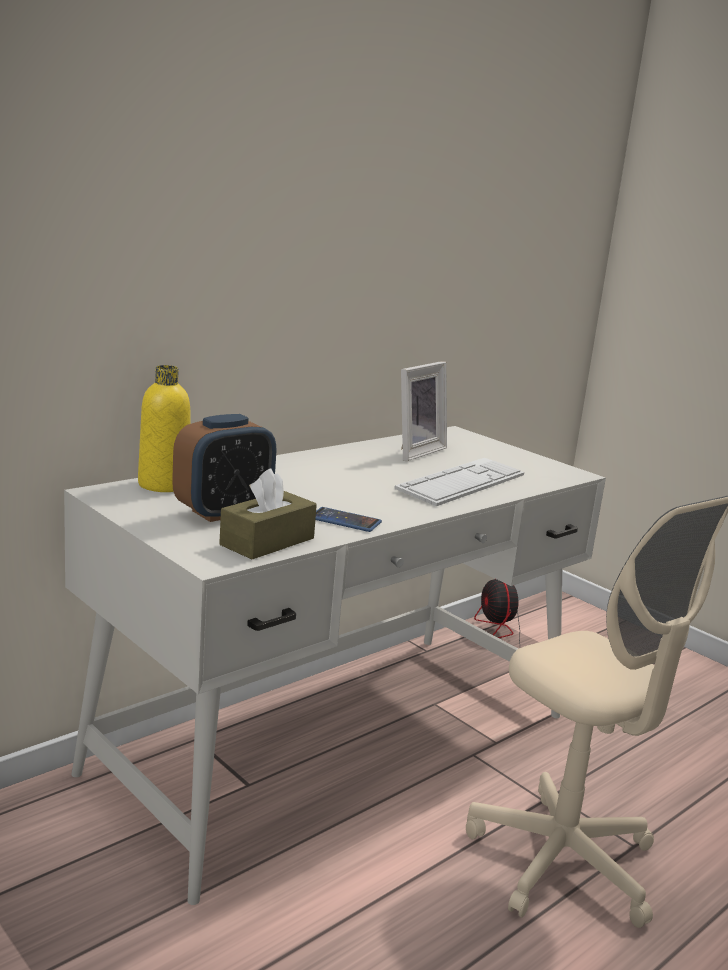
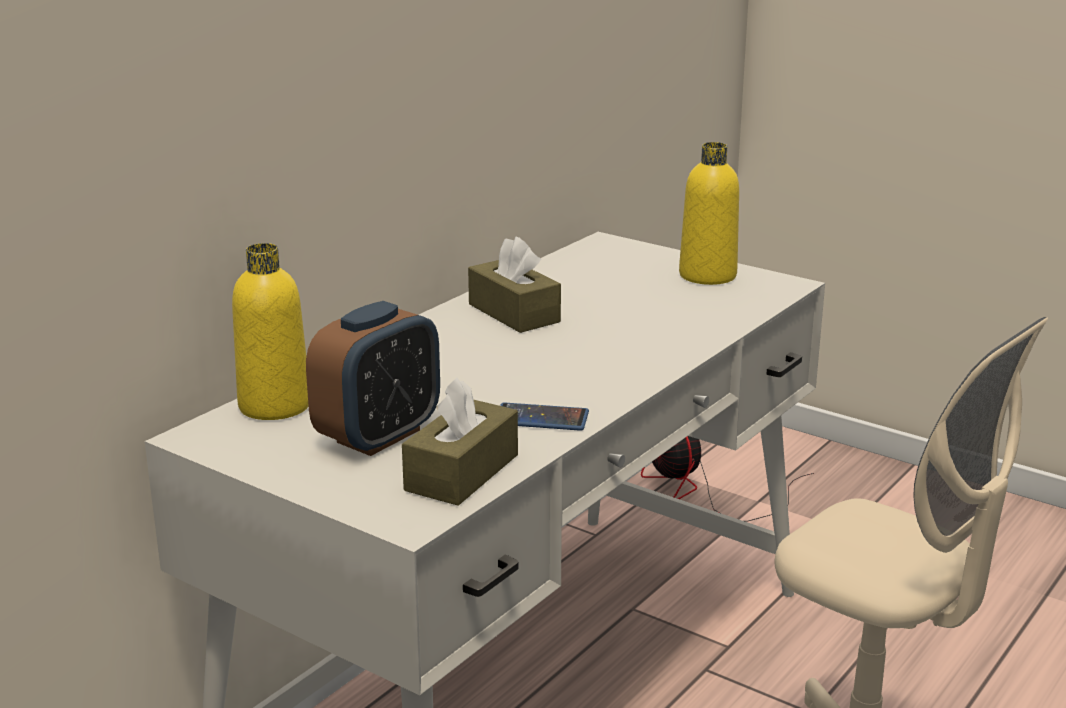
camera: 10 degrees left, 5 degrees up
(365, 460) = (514, 313): none -> brown tissue box
(414, 451) = (568, 285): picture frame -> none
(461, 483) = (655, 326): keyboard -> none
(519, 460) = (707, 275): none -> yellow bottle

